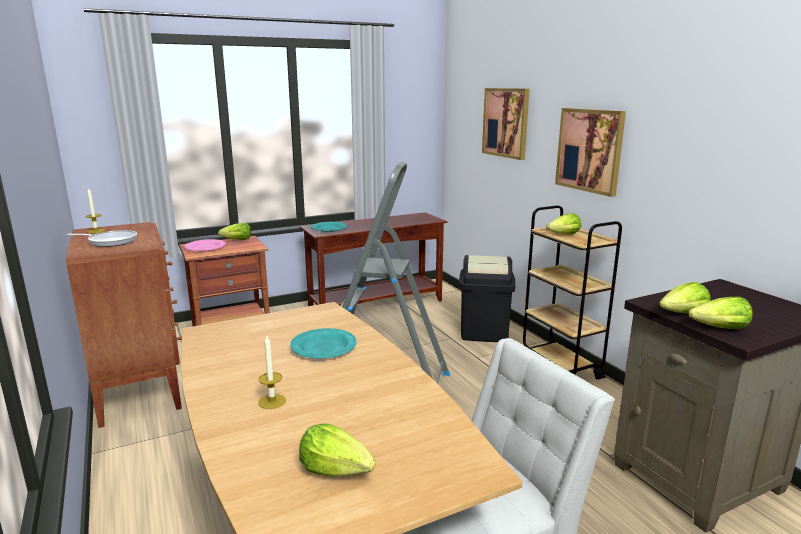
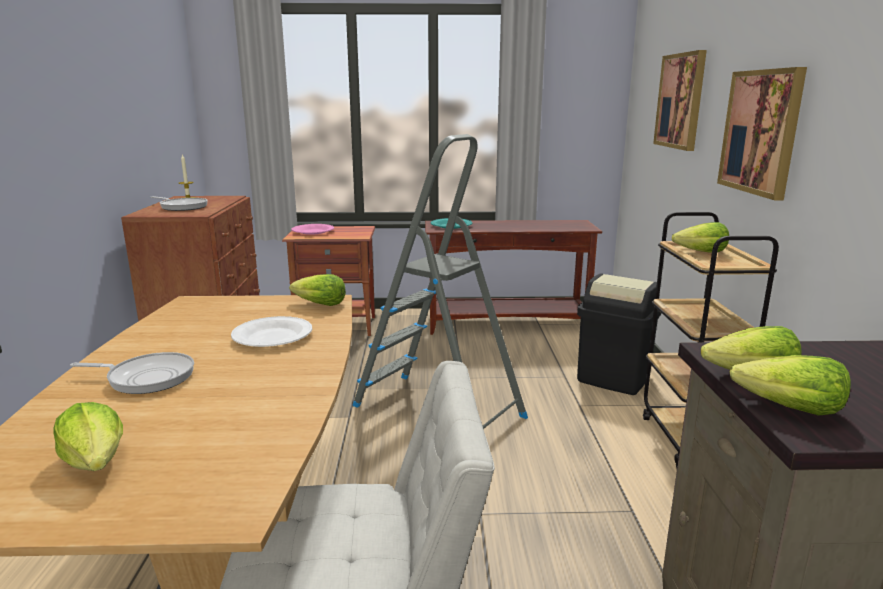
camera: 25 degrees right, 0 degrees up
(237, 240) = (351, 228): lettuce -> lettuce (320, 304)
(272, 401) = (147, 377): candle -> frying pan
(323, 347) = (272, 337): turquoise plate -> white plate

